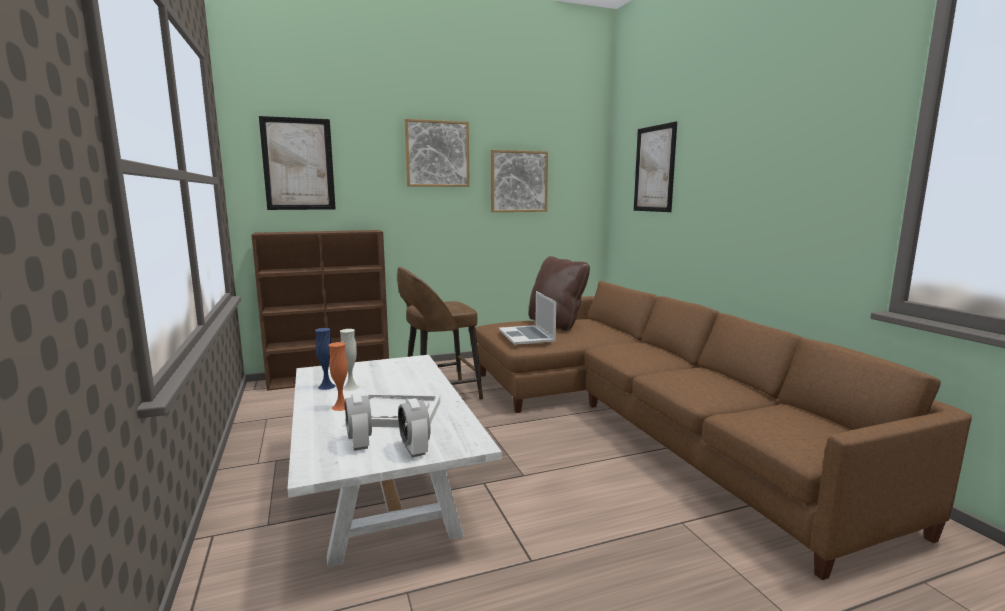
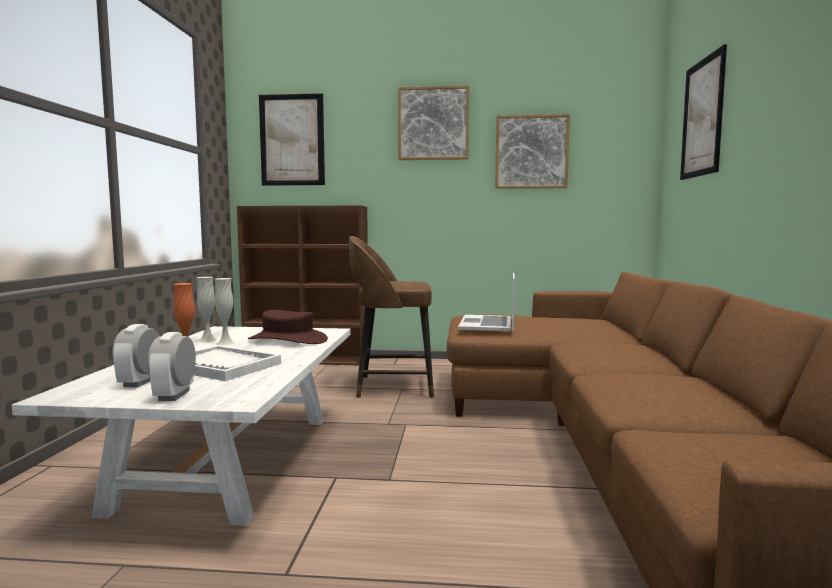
camera: 25 degrees right, 5 degrees down
(326, 386) = (207, 340): blue vase -> white vase
(400, 375) = (288, 340): none -> brown hat
(556, 324) = (545, 318): brown pillow -> none

